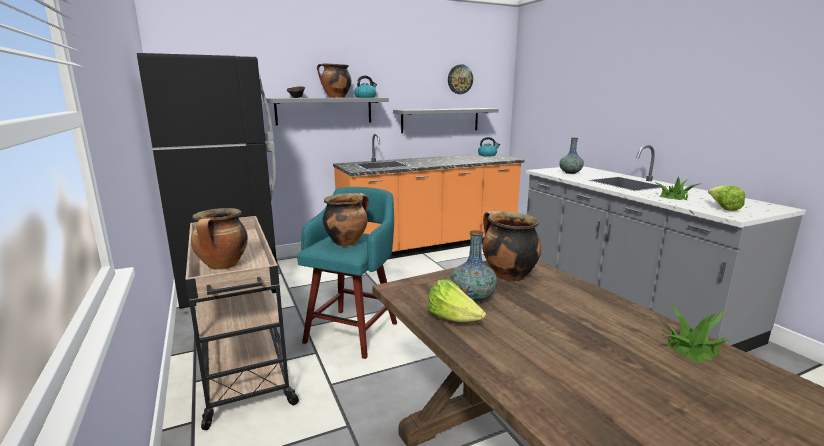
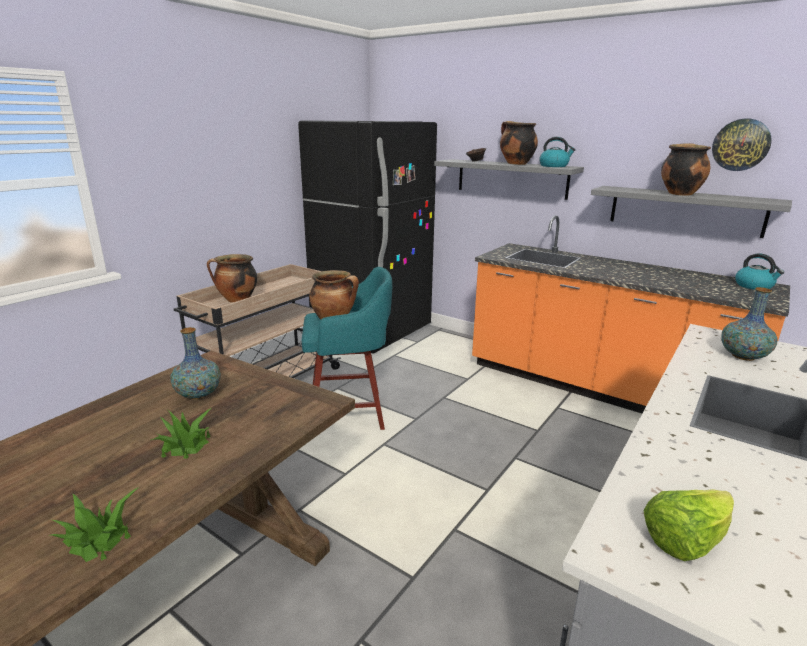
camera: 60 degrees right, 5 degrees up
(453, 319) = (149, 394): lettuce -> none
(507, 275) = (268, 401): cooking pot -> cooking pot (679, 194)
(674, 197) = (703, 472): potted plant -> potted plant (185, 445)

